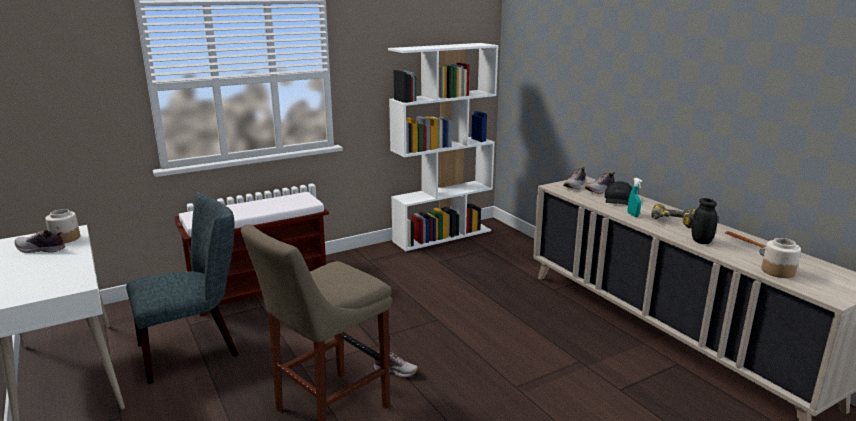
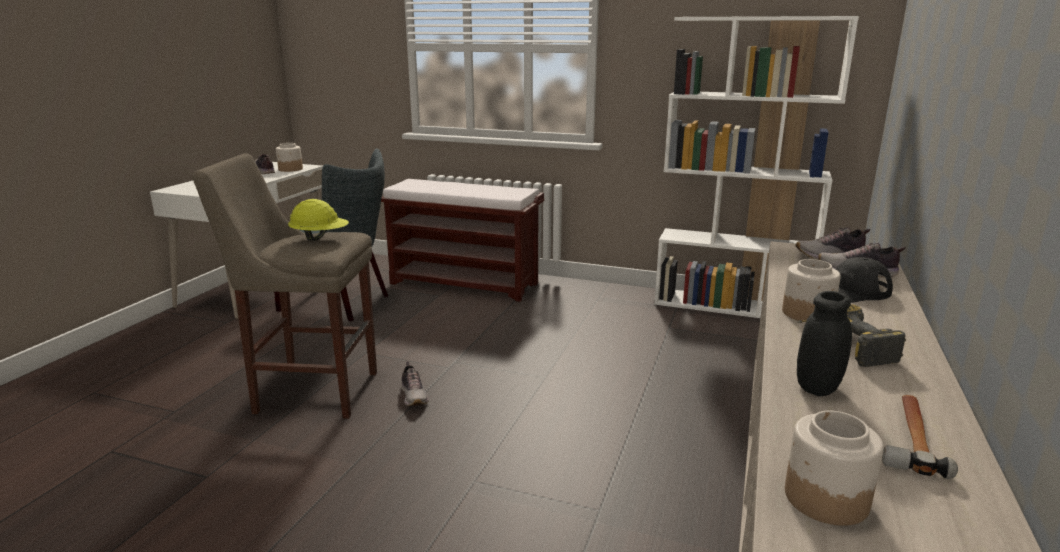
camera: 50 degrees right, 0 degrees up
(331, 275) = (320, 238): none -> yellow hard hat
(633, 215) = (806, 313): turquoise spray bottle -> jar

